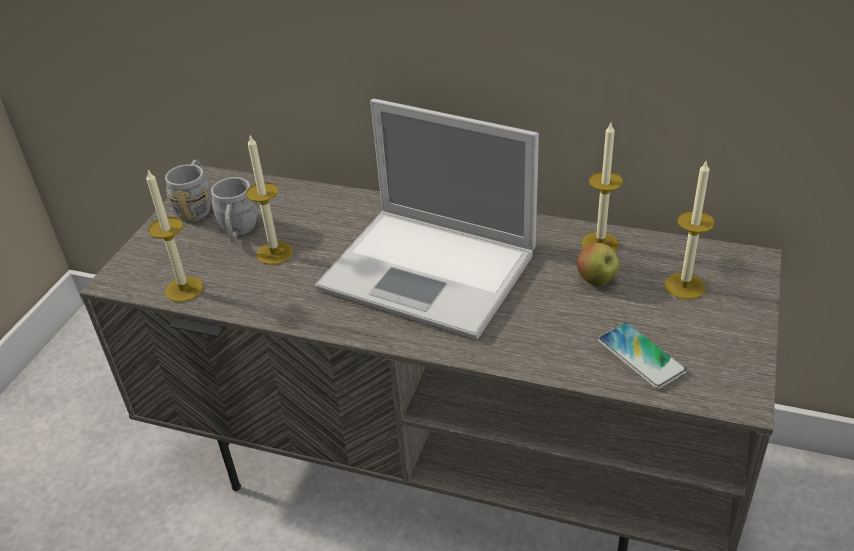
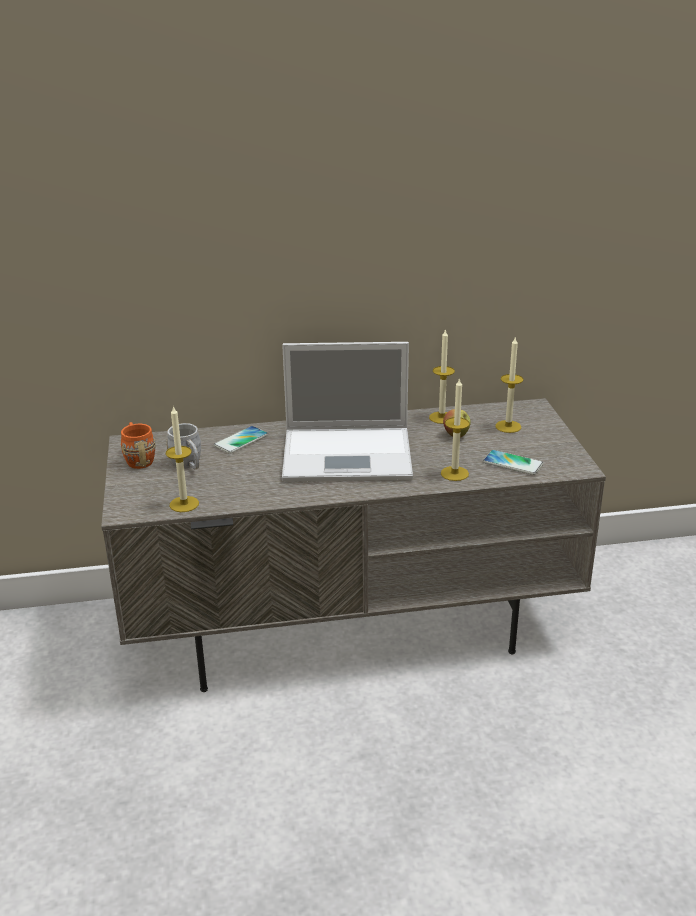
camera: 30 degrees left, 10 degrees down
(197, 206) = (138, 459): grey mug -> orange mug
(274, 253) = (230, 470): candle -> candle (454, 473)
(324, 211) = (241, 441): none -> phone

